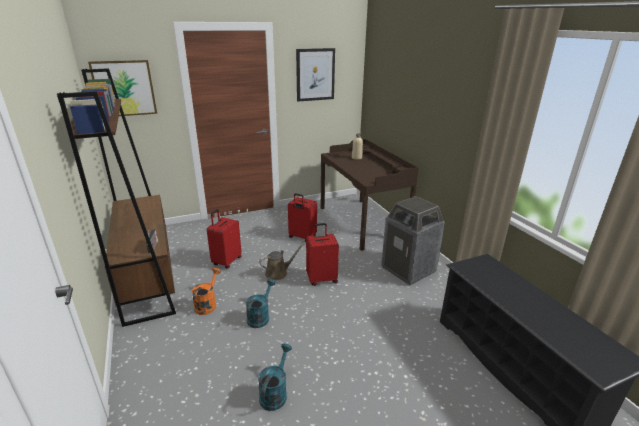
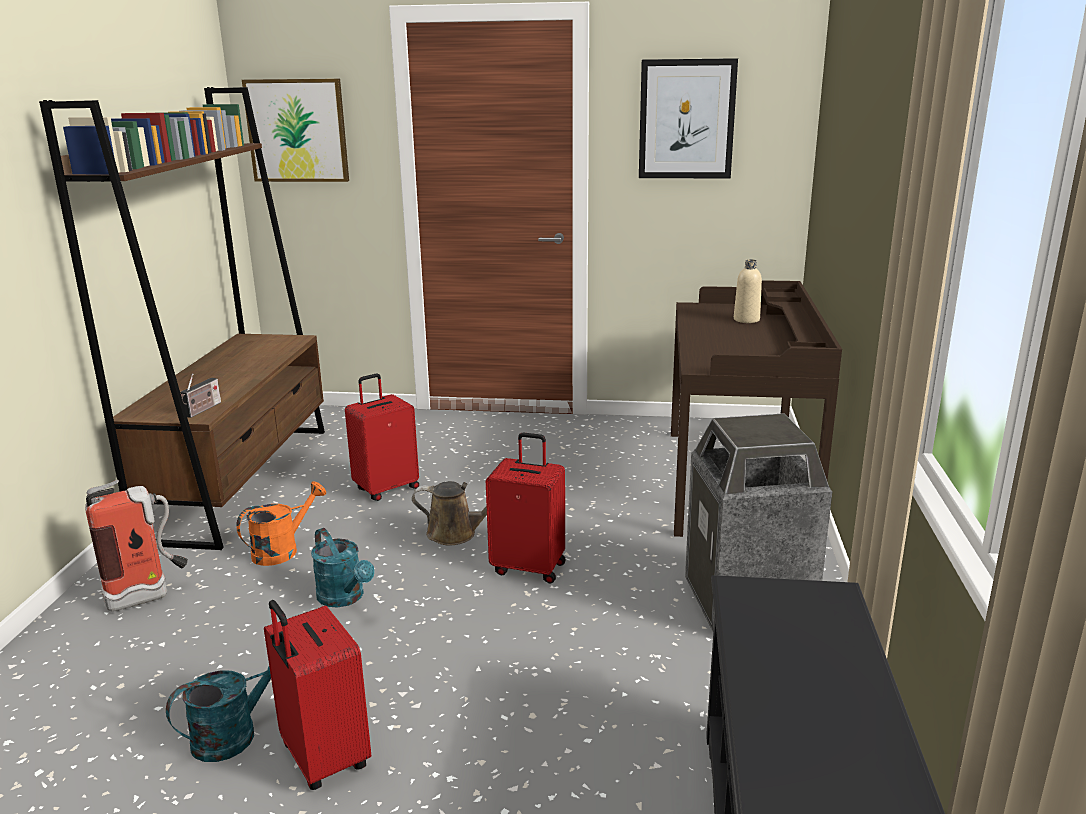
camera: 30 degrees right, 5 degrees down
(163, 348) = (149, 596): none -> fire extinguisher
(260, 316) = (345, 598): turquoise watering can -> turquoise watering can turned 90 degrees clockwise
(302, 237) = (571, 480): red suitcase -> red suitcase (322, 758)

